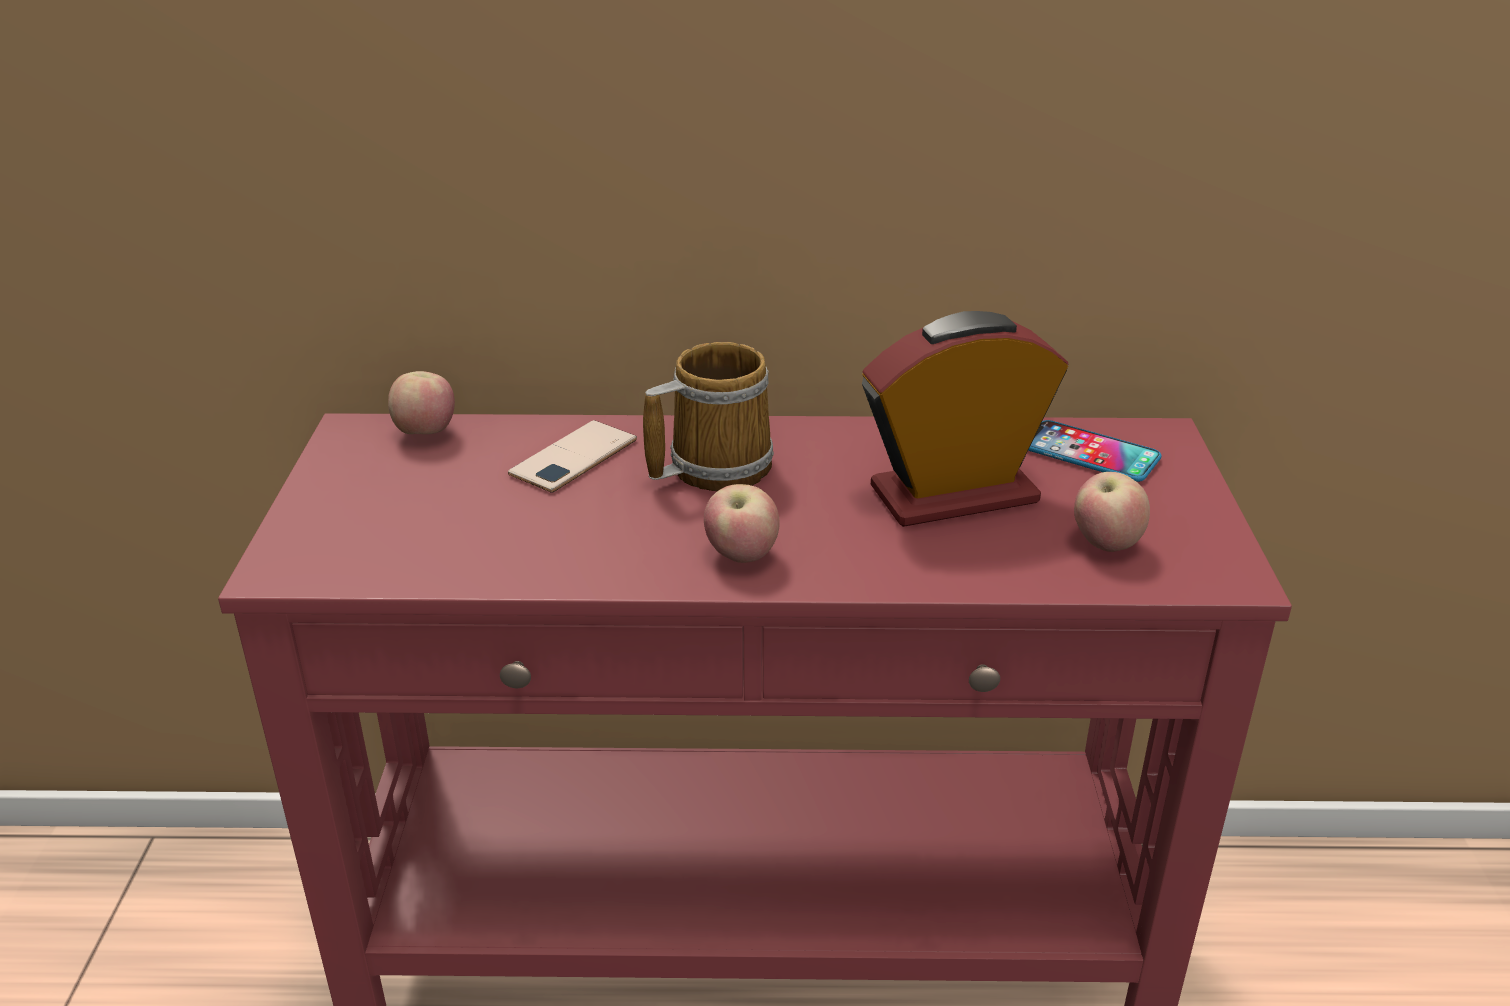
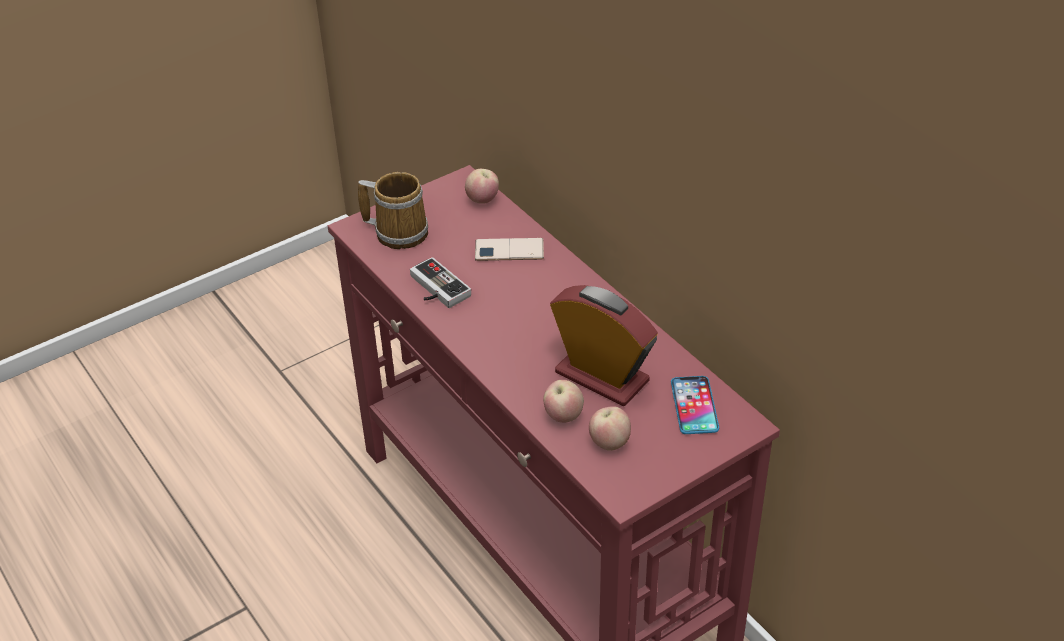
camera: 55 degrees right, 10 degrees up
(561, 555) = (435, 289): none -> game controller
(713, 466) = (545, 292): mug -> mug (399, 231)
(741, 556) = (484, 337): apple -> apple (563, 416)

